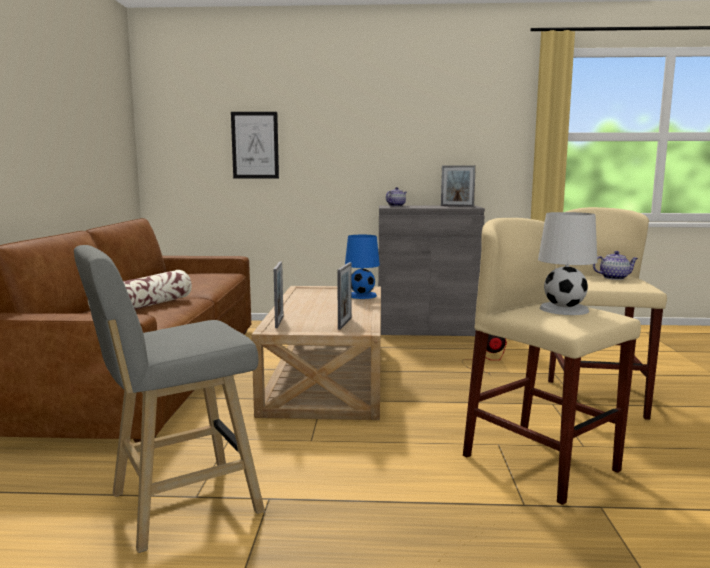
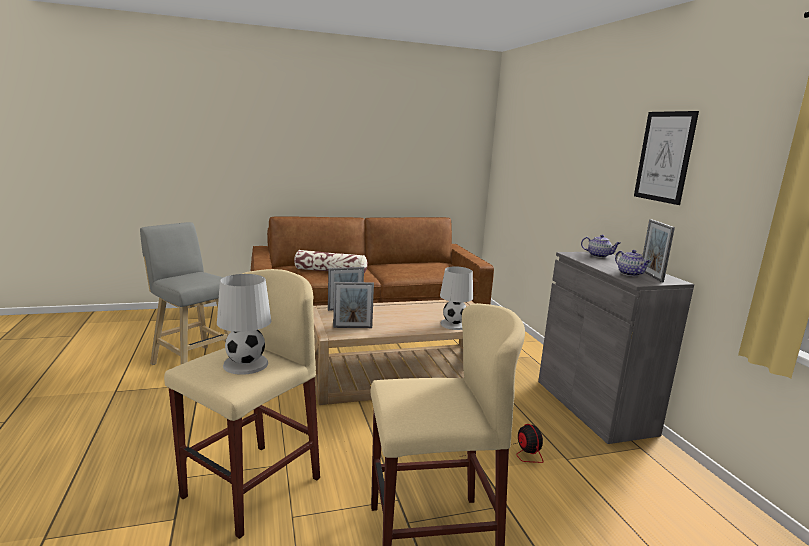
camera: 70 degrees right, 5 degrees up
(255, 145) = (540, 169): picture -> picture (664, 157)
(362, 295) = (453, 324): blue table lamp -> white table lamp
(614, 278) = (444, 404): teapot -> teapot (630, 274)

